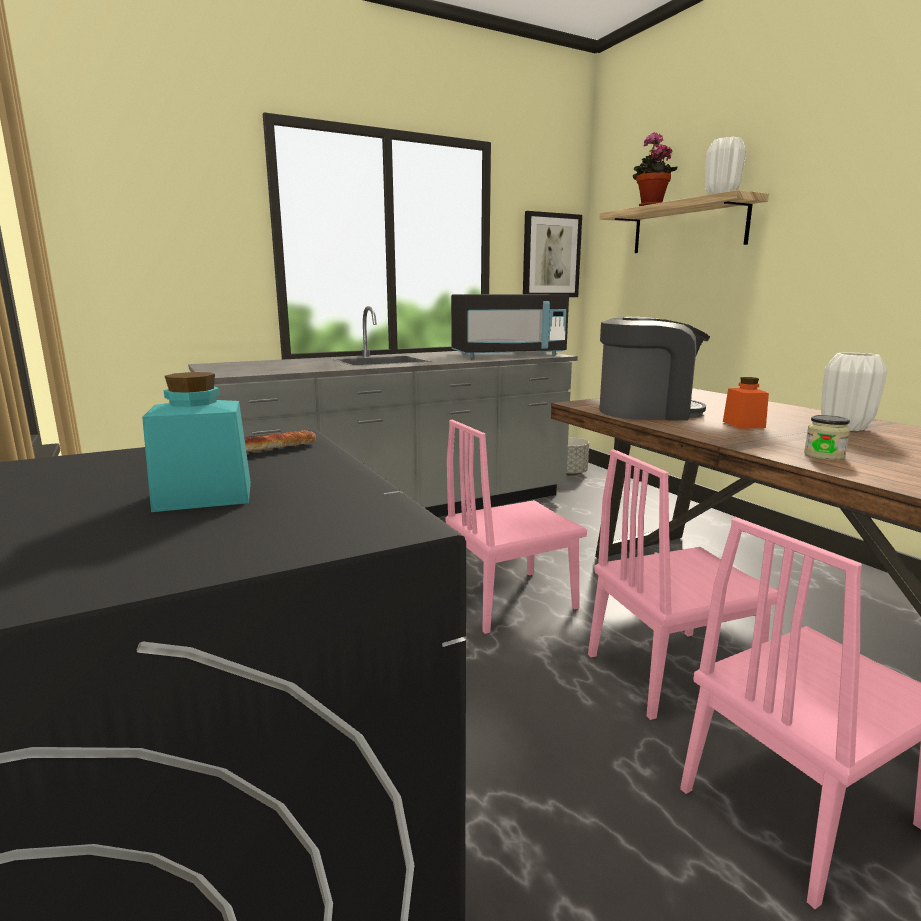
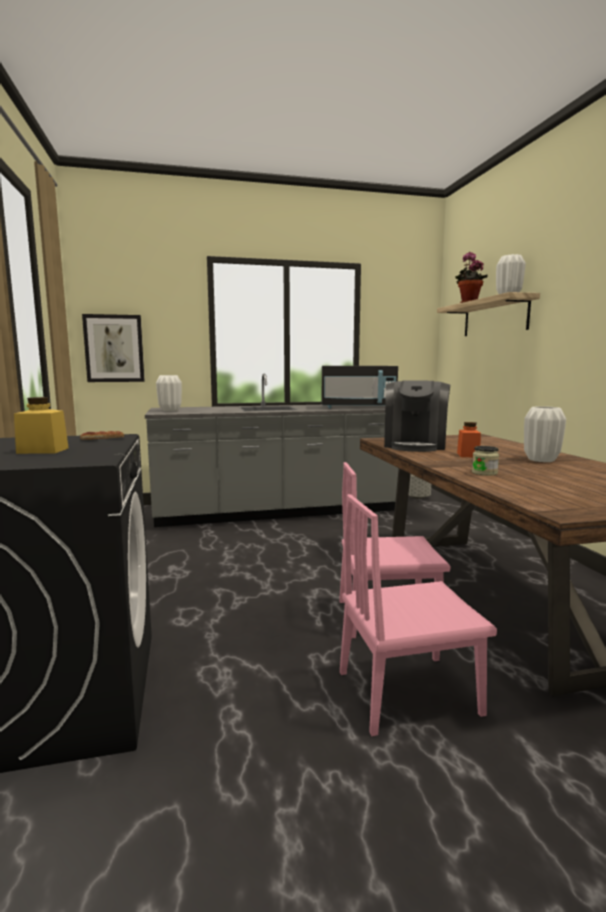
camera: 15 degrees right, 5 degrees down
(204, 496) = (43, 450): turquoise jar -> yellow jar
(232, 368) = (170, 410): none -> white vase
(510, 600) = (312, 567): pink chair -> none
(551, 256) = (408, 338): picture -> picture (114, 348)
(647, 412) = (415, 445): coffee machine -> coffee machine turned 90 degrees clockwise

